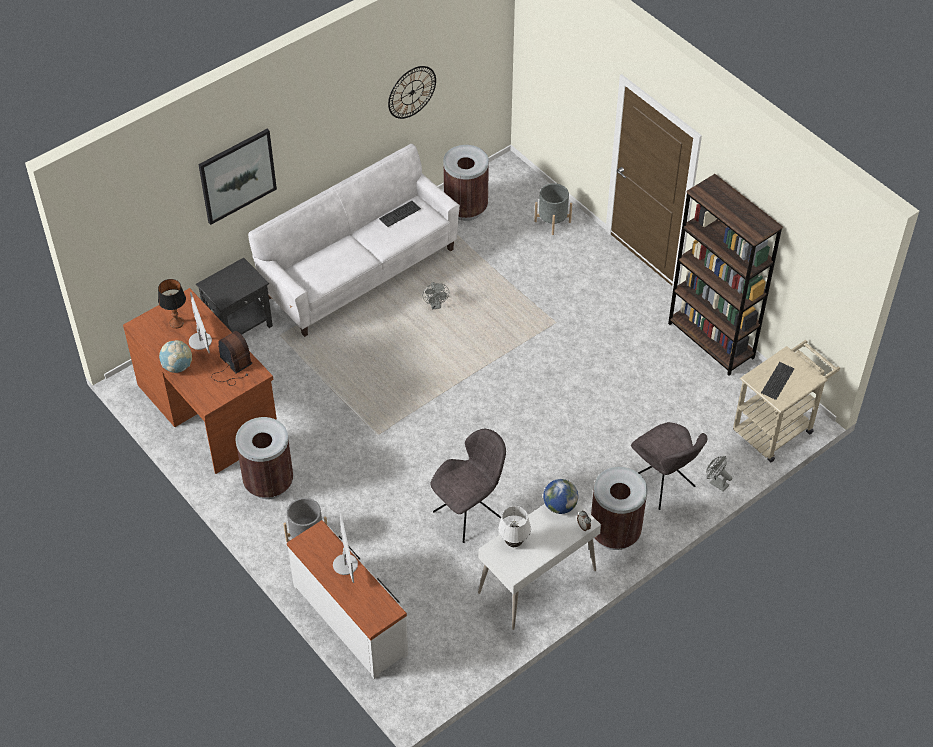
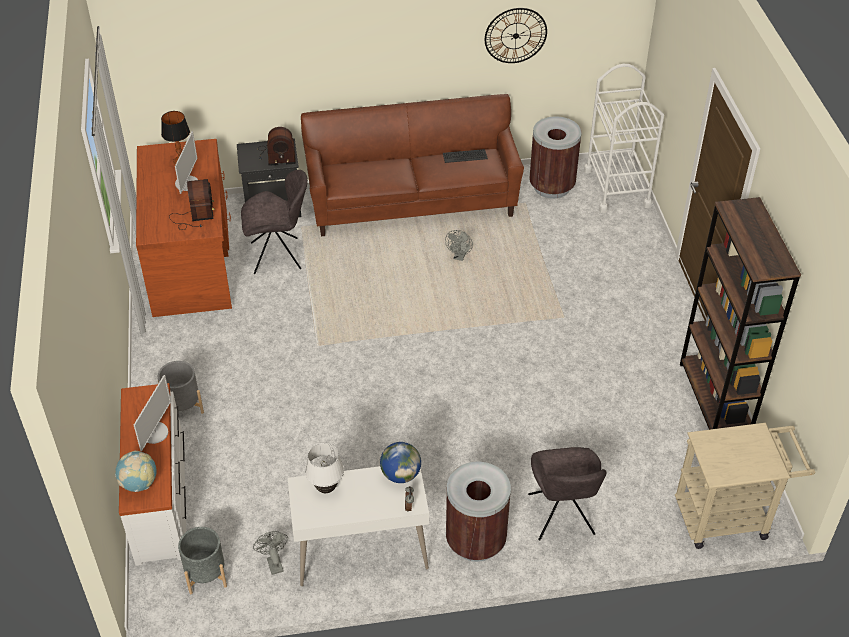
camera: 30 degrees right, 5 degrees down
(177, 367) = (150, 196): globe -> globe (139, 483)
(237, 176) = (294, 45): picture -> none
(241, 280) = (276, 155): none -> radio
(268, 482) = (190, 344): brown trash can -> none
(359, 273) = (412, 203): white sofa -> brown sofa
(469, 513) = (346, 454): grey chair -> grey chair (278, 255)
(520, 188) = (617, 188): none -> white cart
(552, 221) = (627, 228): grey planter -> grey planter (206, 575)
(716, 483) = (620, 542): grey fan -> grey fan (273, 562)
(778, 381) = (729, 454): keyboard -> none

